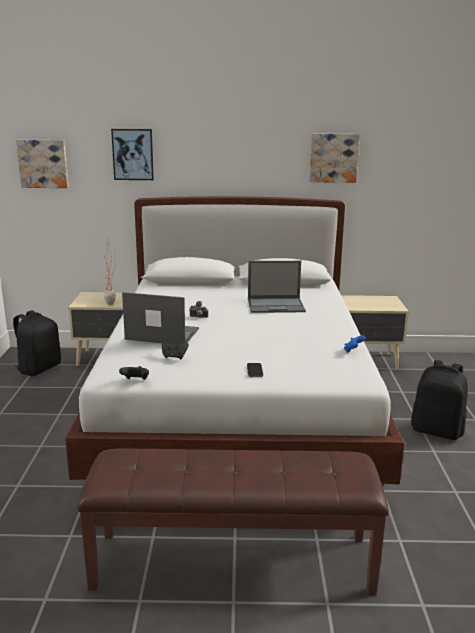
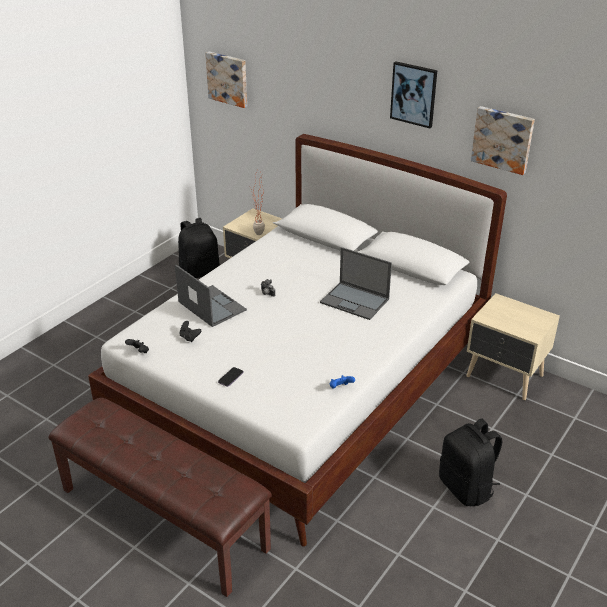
camera: 35 degrees right, 15 degrees up
(133, 154) = (302, 87): picture -> picture (414, 94)

